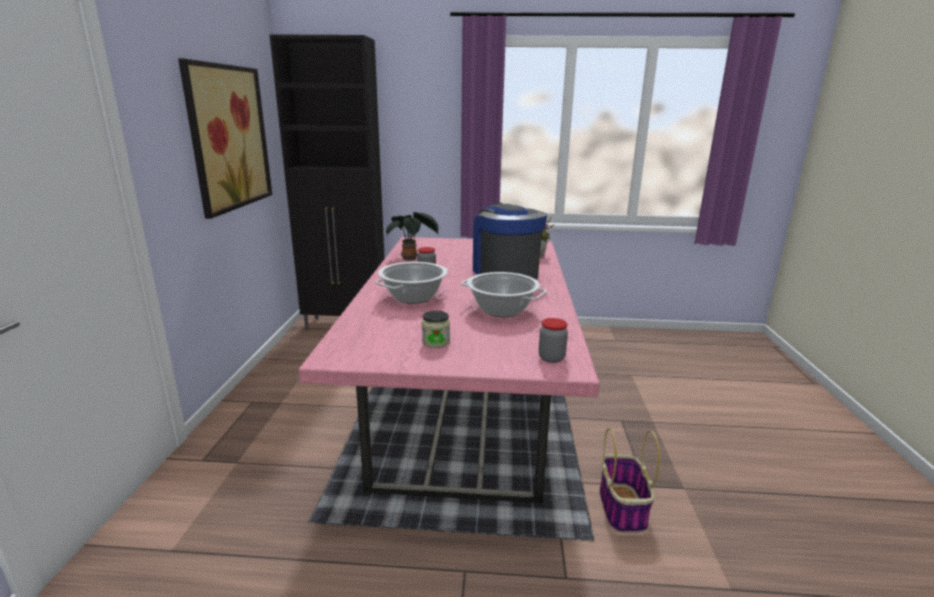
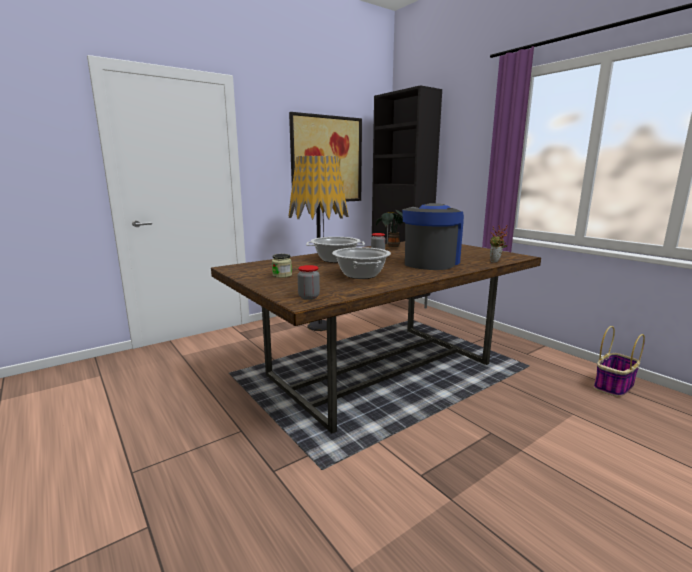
camera: 50 degrees right, 5 degrees down
(307, 394) = (320, 326): none -> floor lamp
(464, 411) = (382, 369): pink dining table -> brown dining table
(622, 509) = (375, 472): basket -> basket (613, 386)

